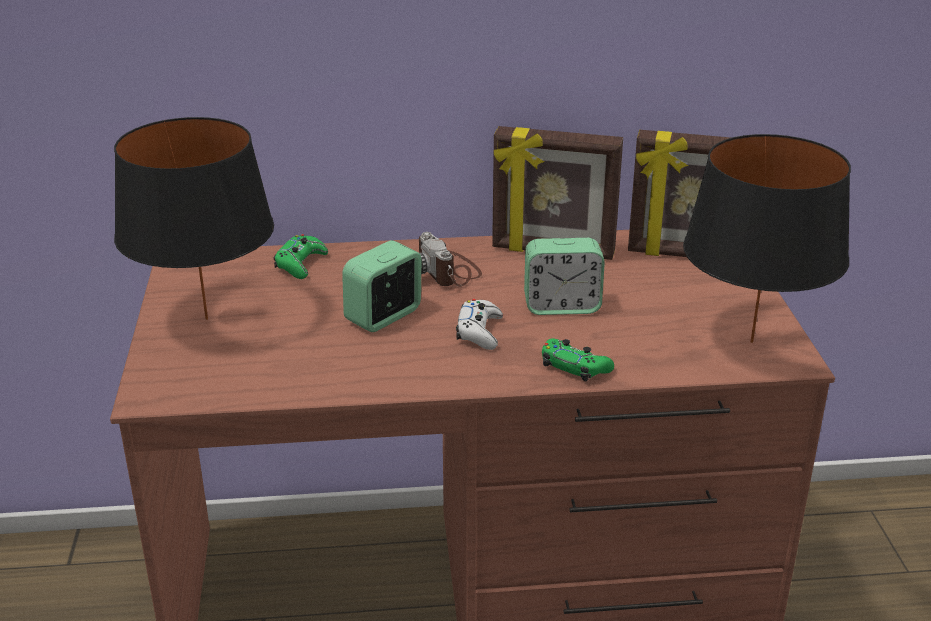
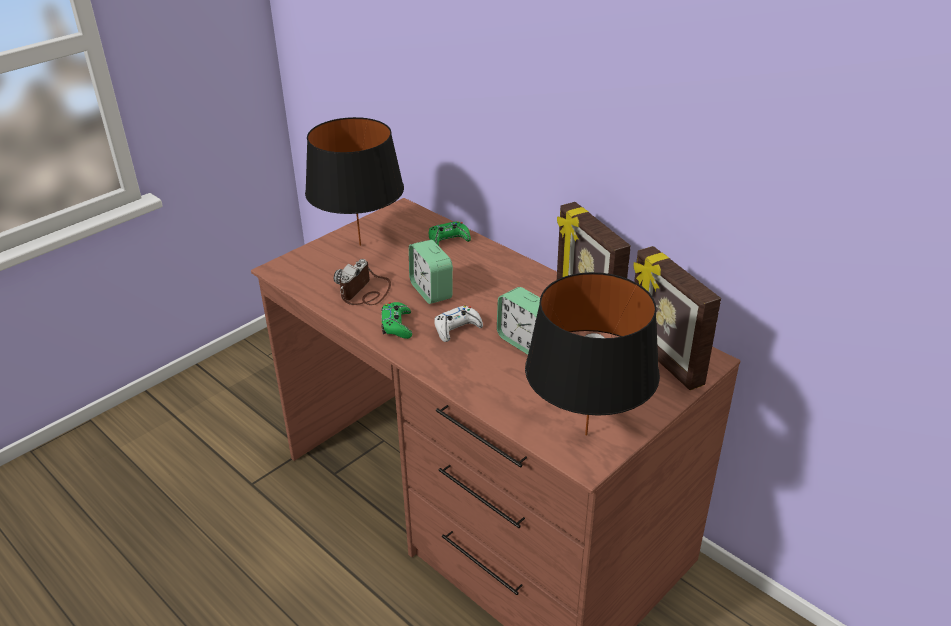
camera: 50 degrees right, 5 degrees up
(384, 316) = (431, 291): alarm clock -> alarm clock turned 120 degrees counterclockwise
(447, 271) = (507, 286): camera -> camera (365, 292)
(574, 367) = (463, 379): green game controller -> green game controller (397, 325)

